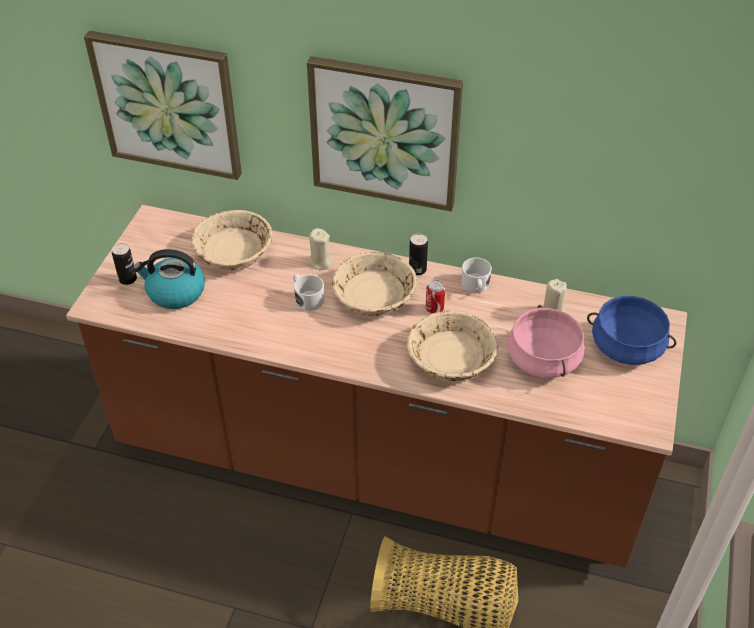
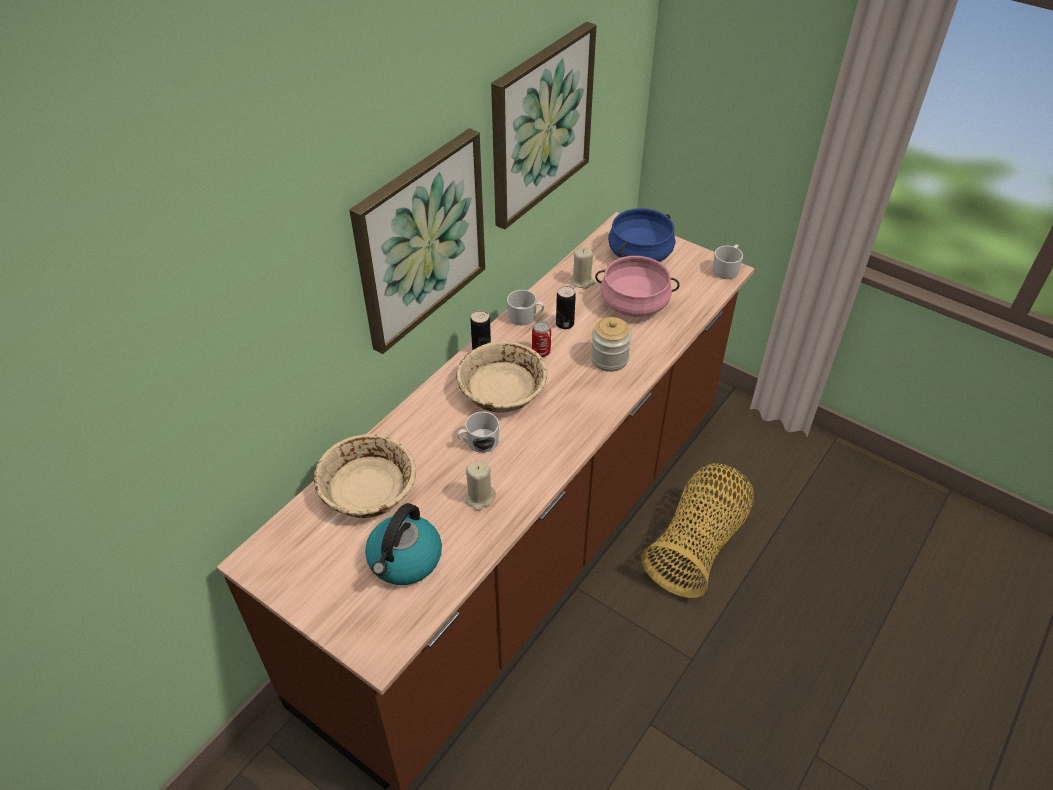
camera: 70 degrees left, 0 degrees up
(128, 279) = (353, 606): can -> can (565, 324)
(168, 104) = (214, 408): picture -> picture (540, 124)
(319, 262) = (428, 418): beige candle -> beige candle (479, 498)
(451, 358) = (609, 359): beige bowl -> jar
(652, 425) = (727, 269): none -> white mug

